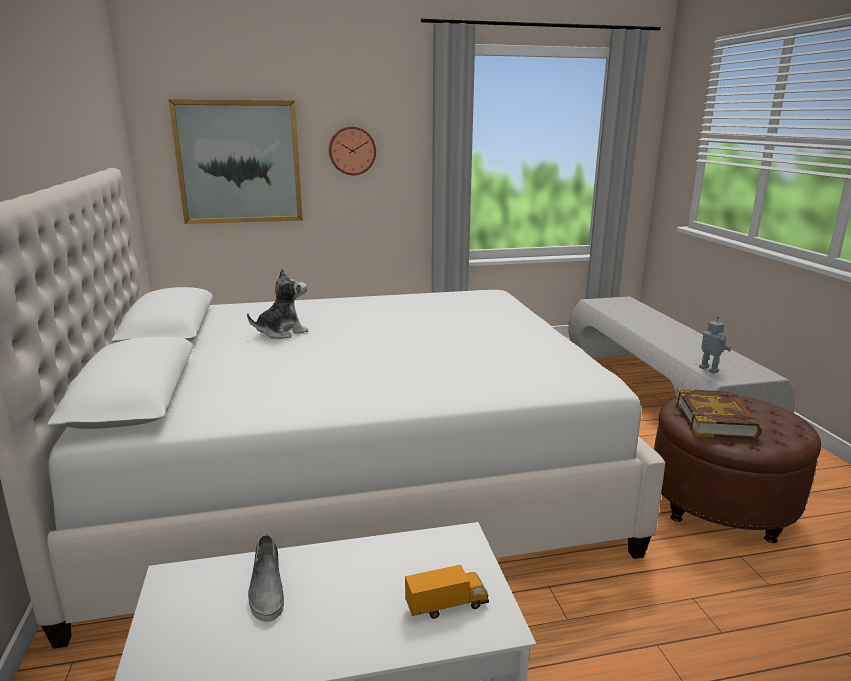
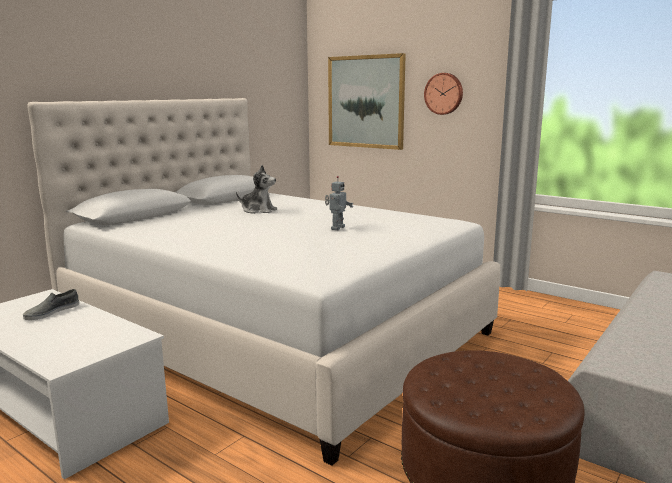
camera: 50 degrees right, 5 degrees down
(447, 606) = (67, 350): toy truck -> none
(707, 370) = (611, 355): toy robot -> toy robot (337, 228)
(715, 420) = (463, 374): book -> none

